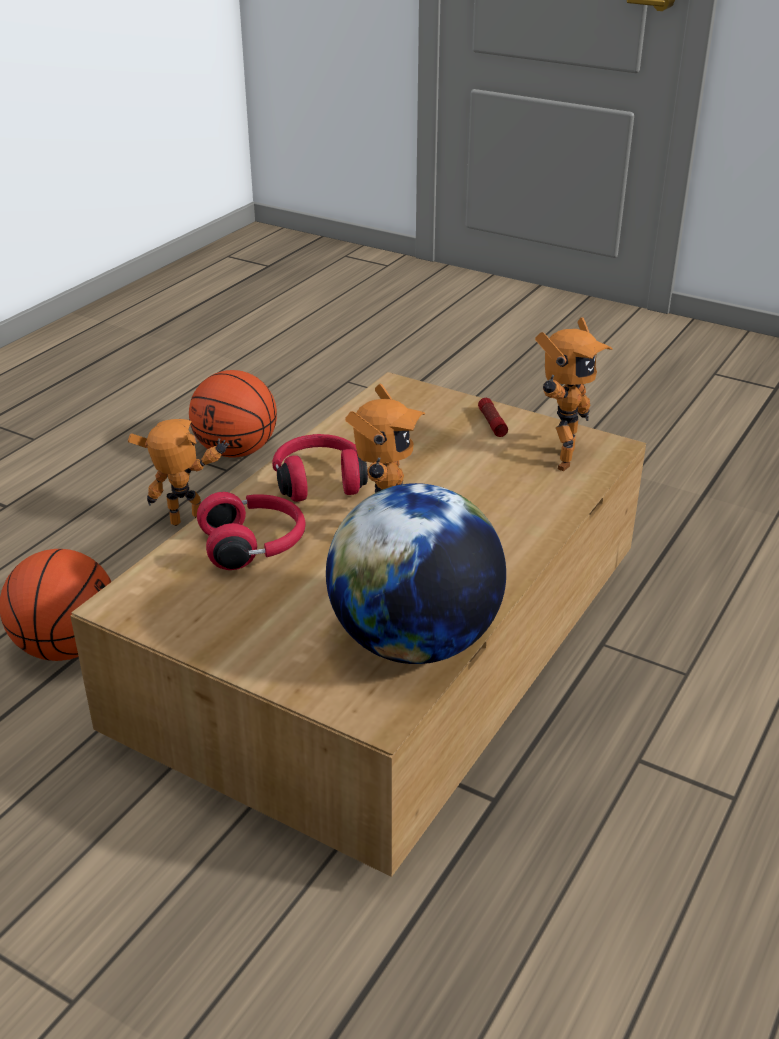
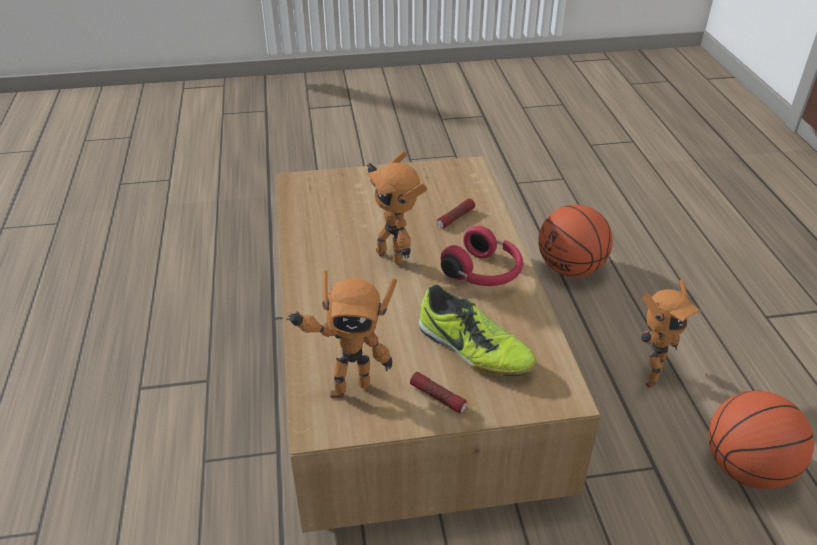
camera: 140 degrees right, 5 degrees up
(255, 545) = (455, 218): red headphones -> flashlight
(414, 642) = (313, 214): globe -> none
(420, 436) = (473, 349): none -> shoe
(559, 459) = (347, 386): toy robot -> toy robot turned 90 degrees counterclockwise

